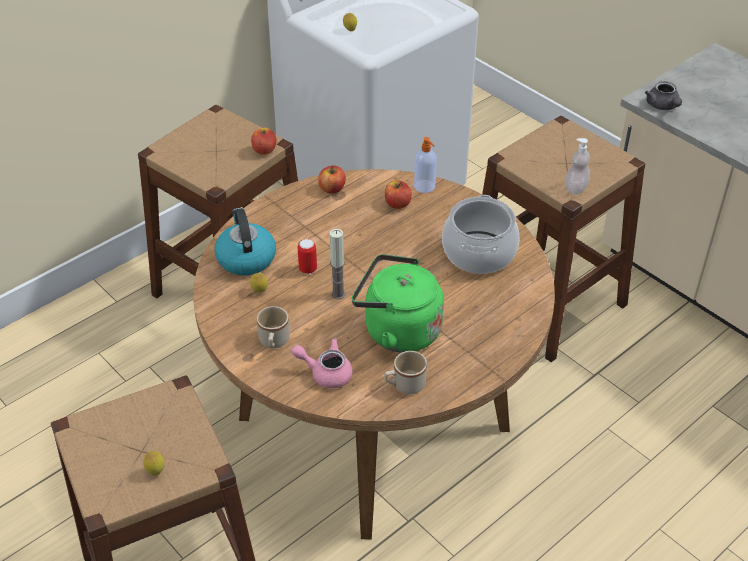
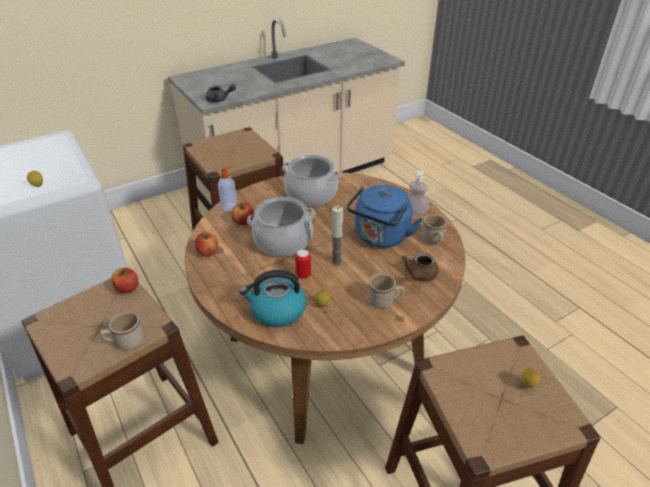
camera: 80 degrees left, 5 degrees down
(193, 169) = (125, 342): none -> beige mug
(326, 373) = (419, 276): pink teapot -> brown teapot
(368, 243) = (283, 241): none -> cooking pot
(397, 330) = (380, 238): green kettle -> blue kettle
(576, 188) = (262, 151): soap dispenser -> soap dispenser (415, 211)

